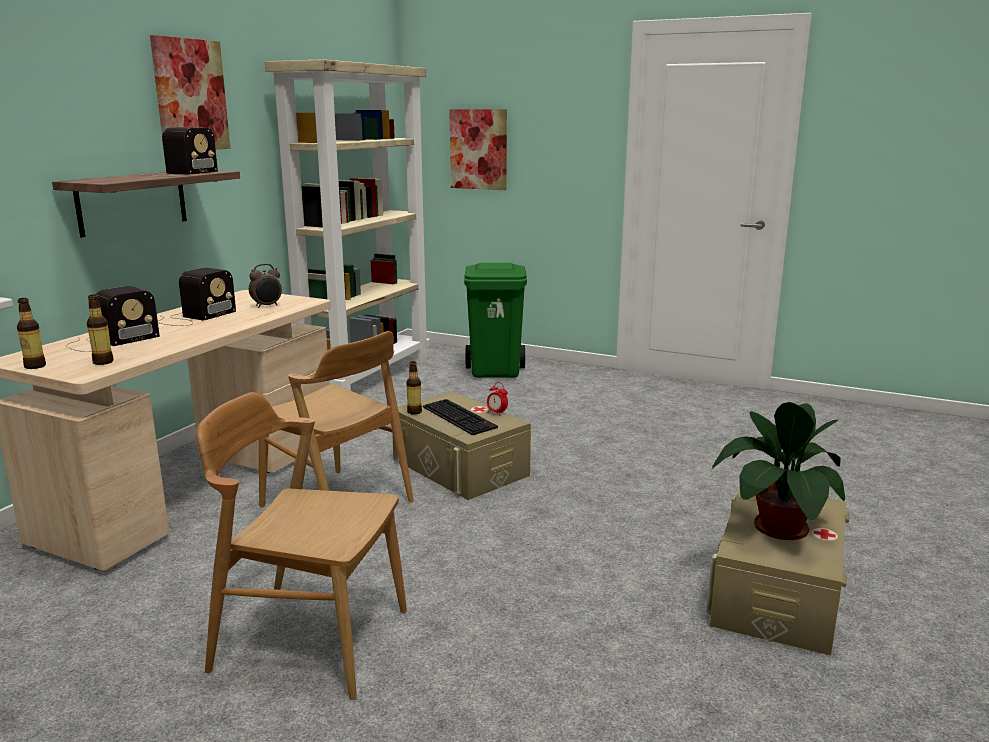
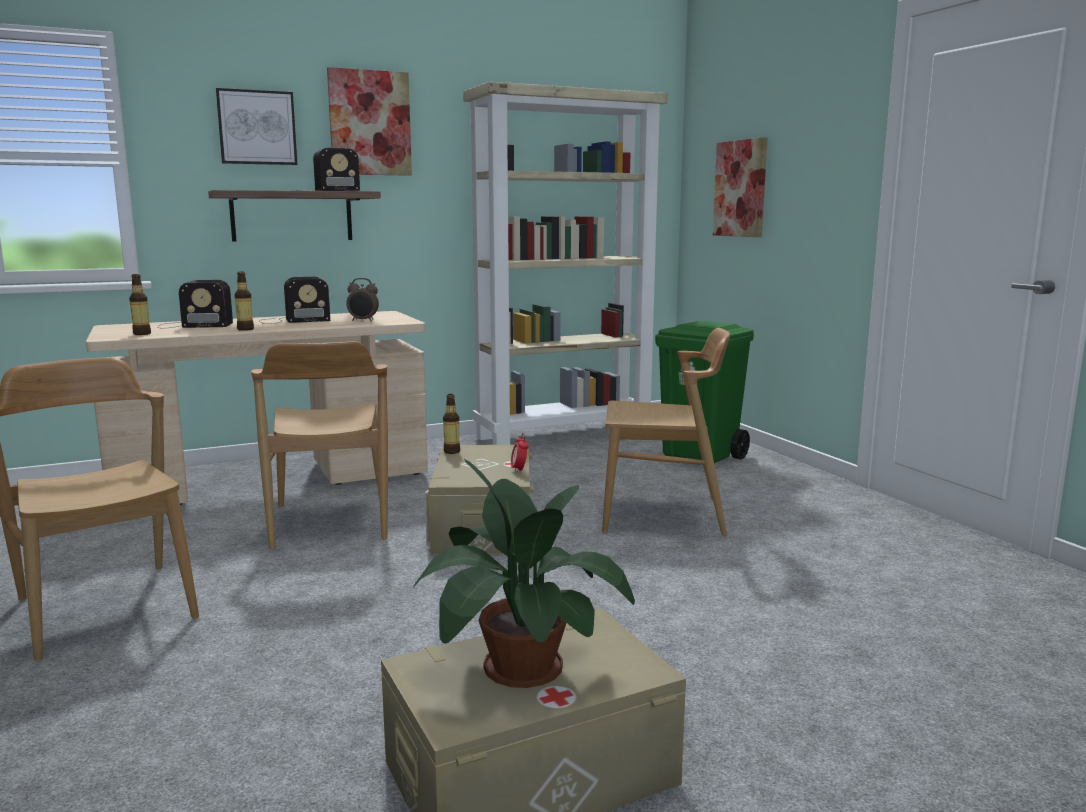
camera: 40 degrees right, 5 degrees down
(35, 366) = (106, 330): bottle -> bottle (245, 329)
(92, 104) = (257, 127): none -> picture
(461, 417) = (477, 465): keyboard -> none
(554, 422) = (662, 515): none -> brown chair

